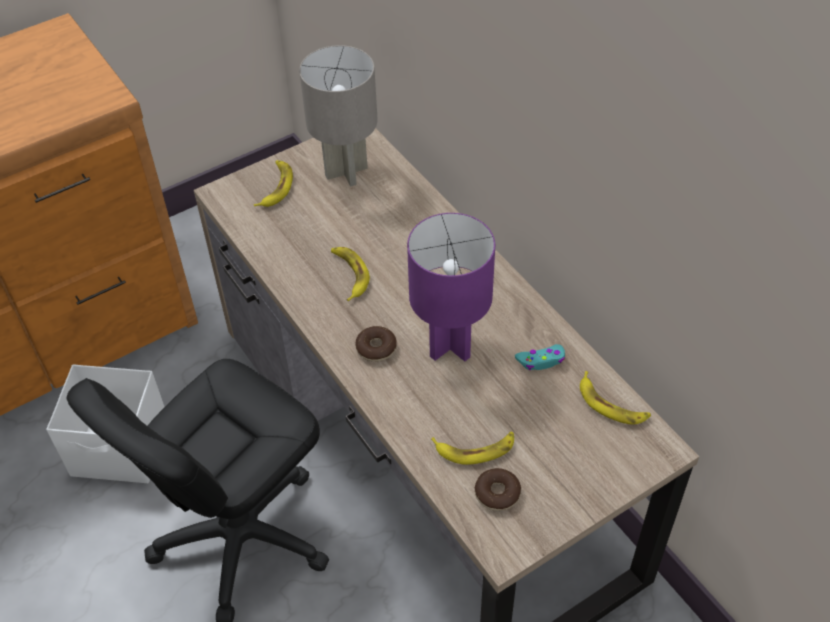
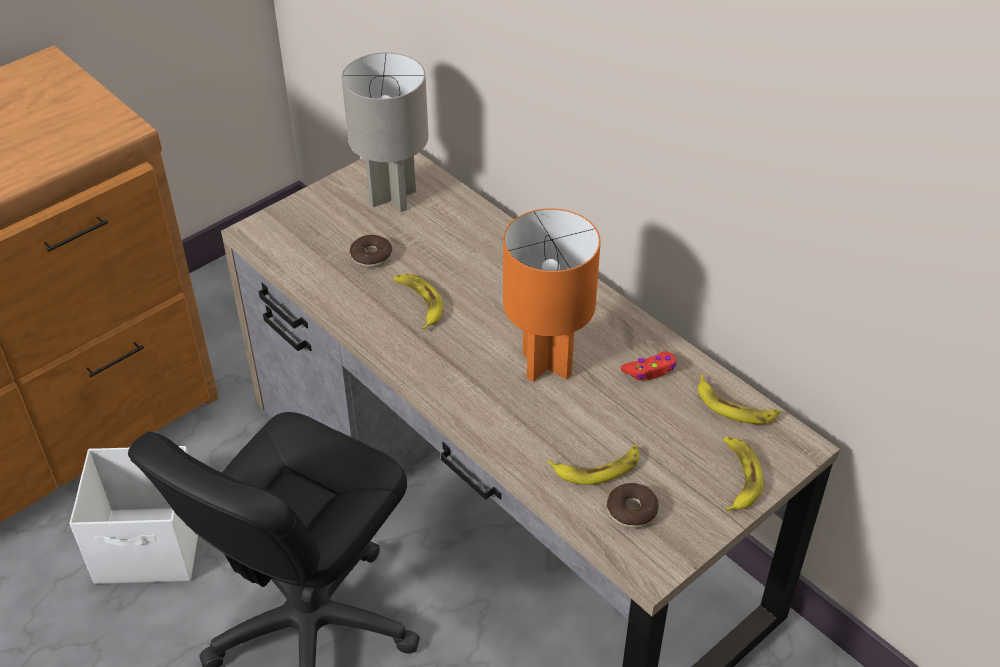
camera: 10 degrees left, 5 degrees down
(276, 187) = (316, 220): banana -> banana (738, 477)
(376, 348) = (465, 376): donut -> donut (371, 256)
(451, 345) = (548, 364): purple table lamp -> orange table lamp
(541, 361) = (650, 370): turquoise game controller -> red game controller

